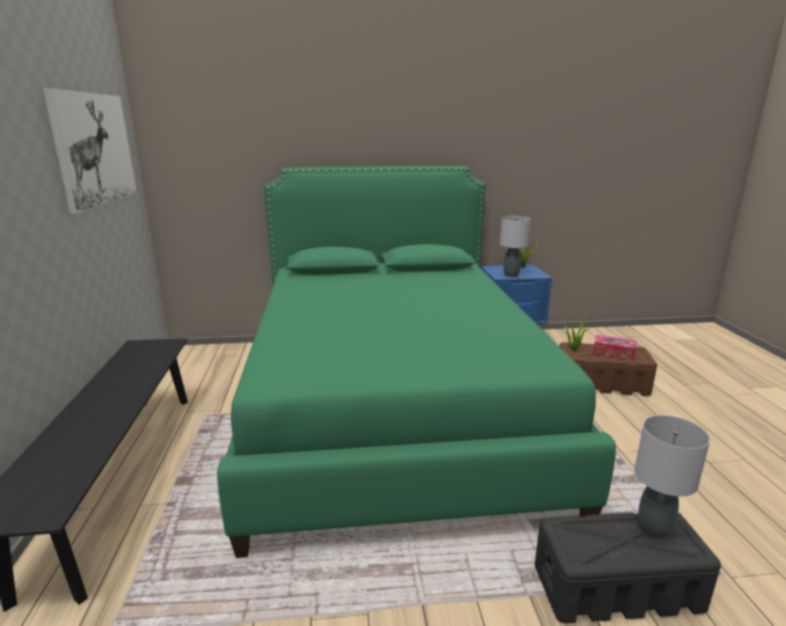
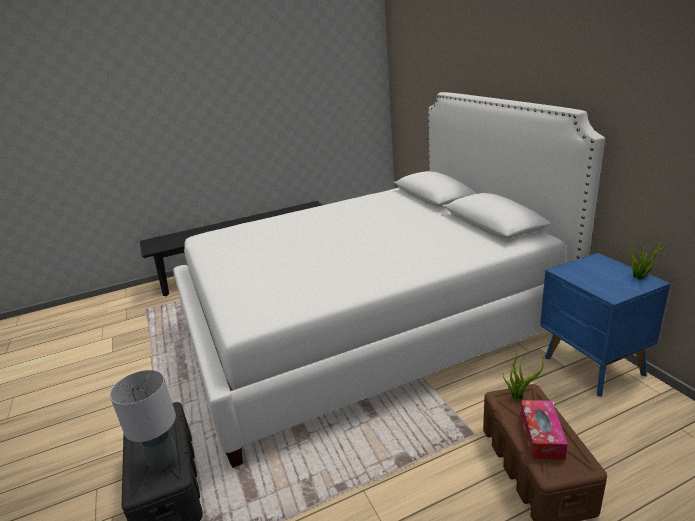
camera: 75 degrees right, 5 degrees up
(94, 149) = (317, 73): picture -> none
(393, 408) = (367, 327): green bed -> white bed
(511, 275) = (579, 276): grey table lamp -> none

